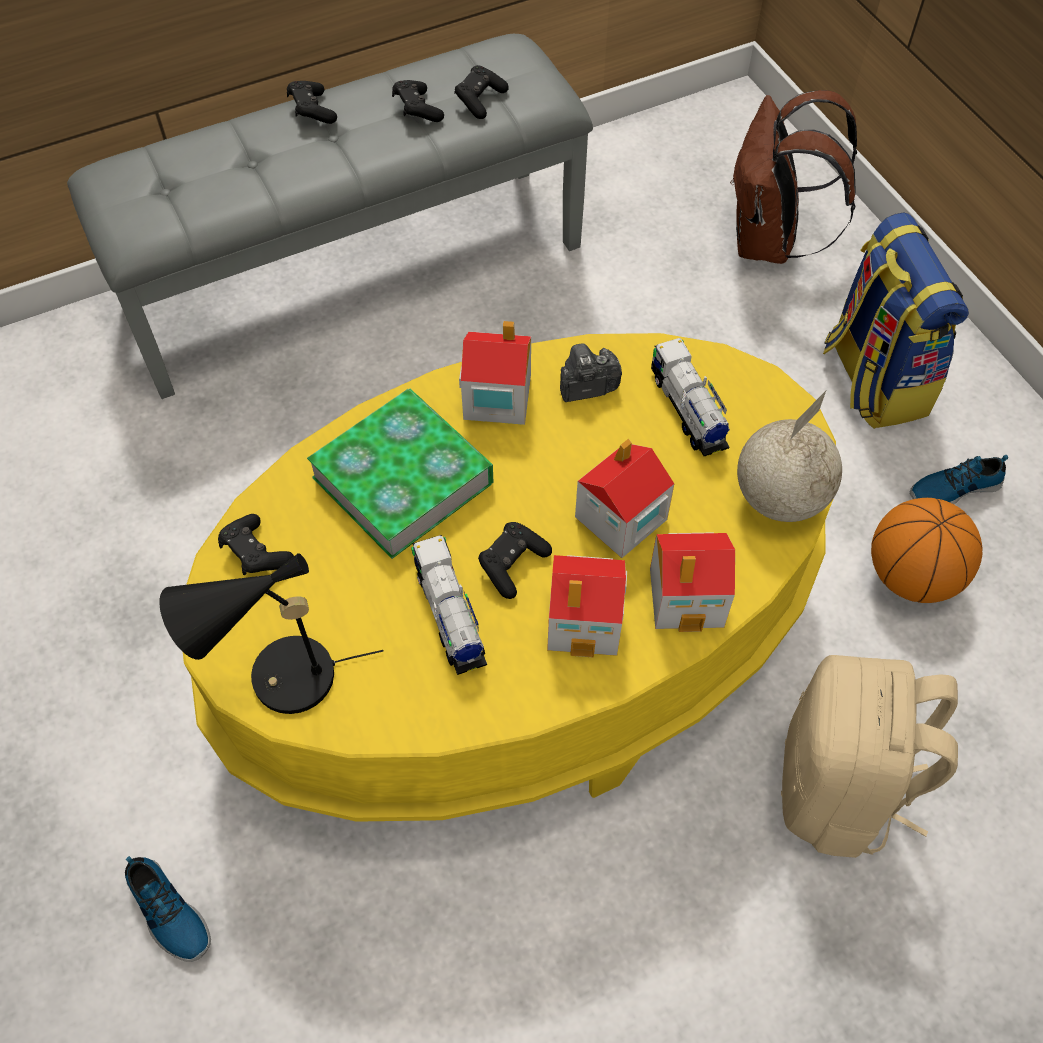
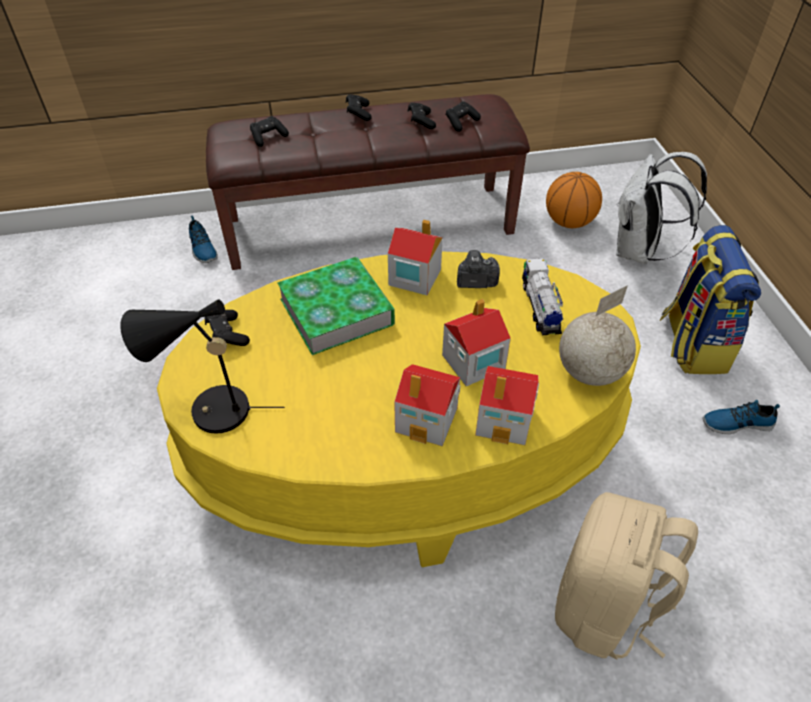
camera: 15 degrees right, 10 degrees down
(167, 912) = (116, 569): shoe -> shoe (202, 248)
(355, 273) = (370, 224): grey bench -> brown bench
(450, 615) = (337, 396): toy truck -> none
(512, 564) = (390, 375): black game controller -> black game controller (268, 137)
(769, 242) = (638, 251): brown backpack -> white backpack
(911, 576) = (692, 473): basketball -> basketball (568, 222)

